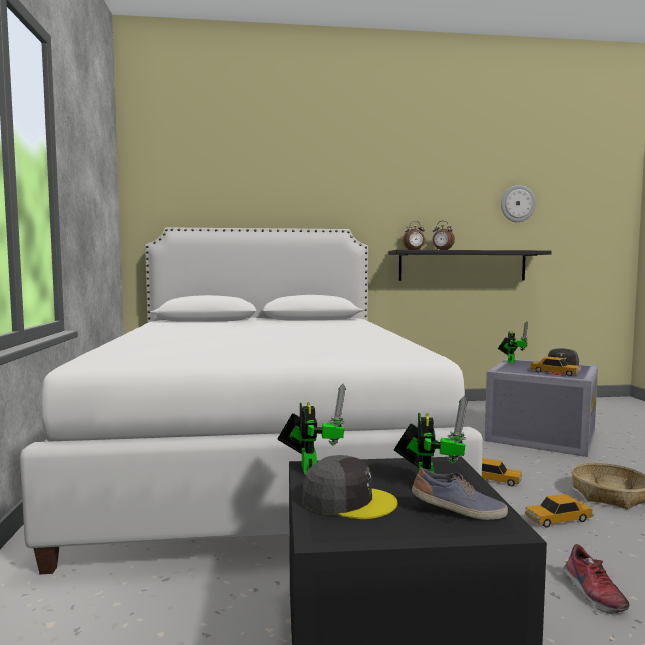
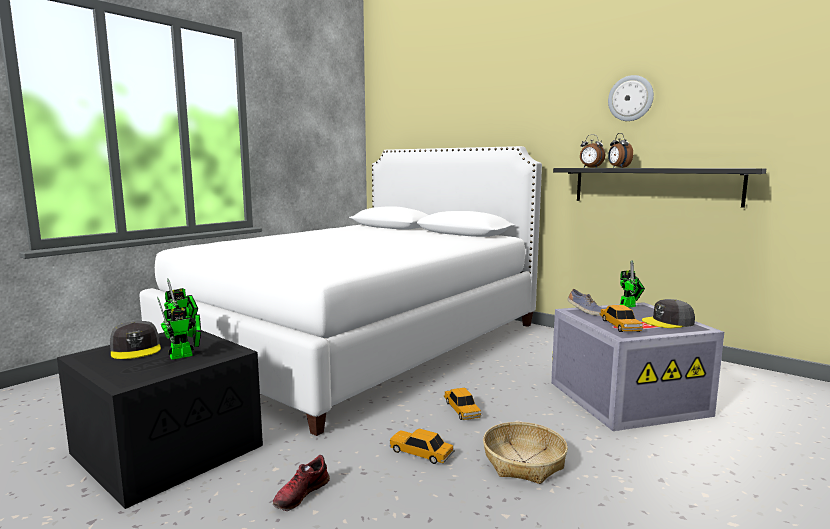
camera: 45 degrees right, 5 degrees up
(459, 511) = (143, 370): shoe -> shoe (585, 311)
(517, 203) = (741, 103): wall clock -> wall clock (630, 98)

